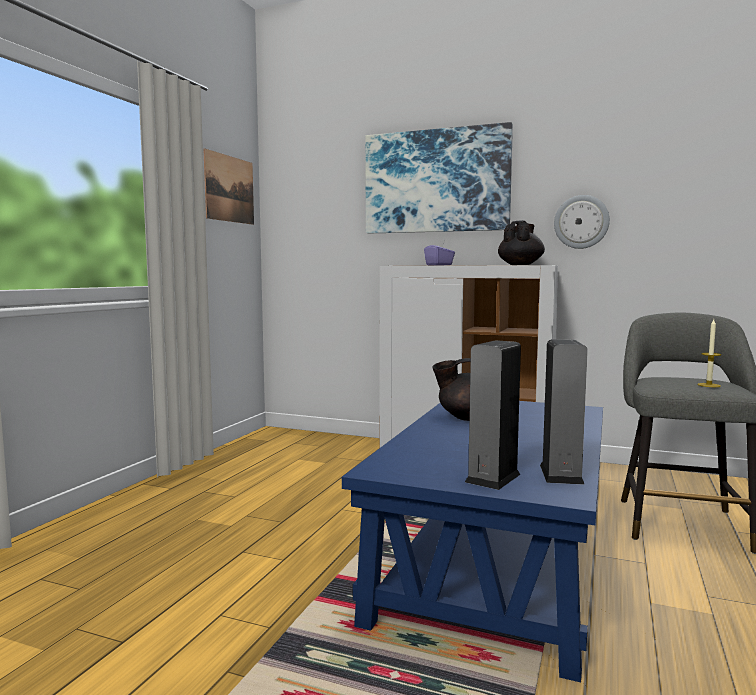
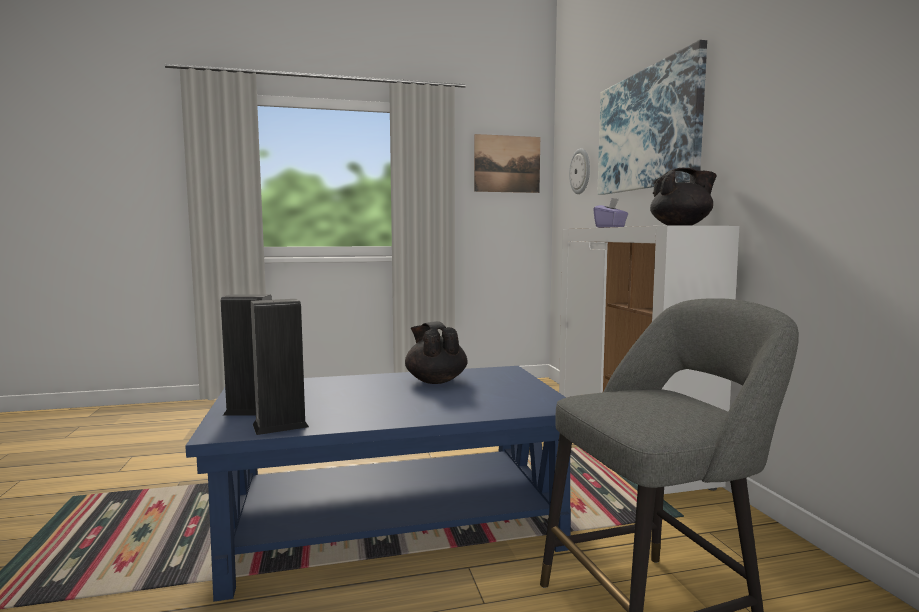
camera: 55 degrees right, 0 degrees up
(581, 222) = (770, 160): wall clock -> wall clock (580, 171)
(709, 385) = (644, 411): candle -> none

